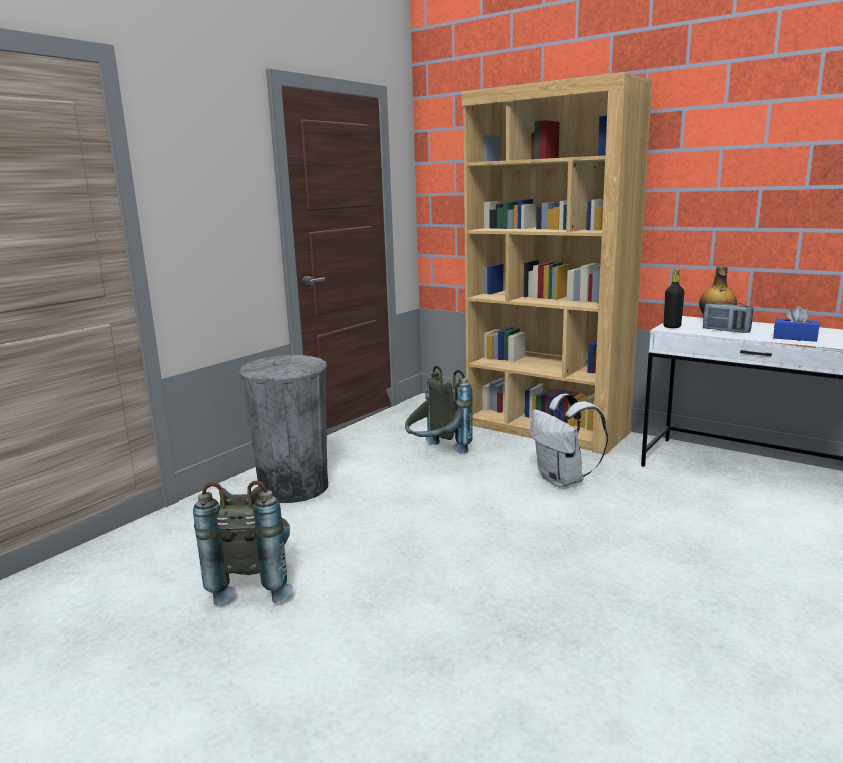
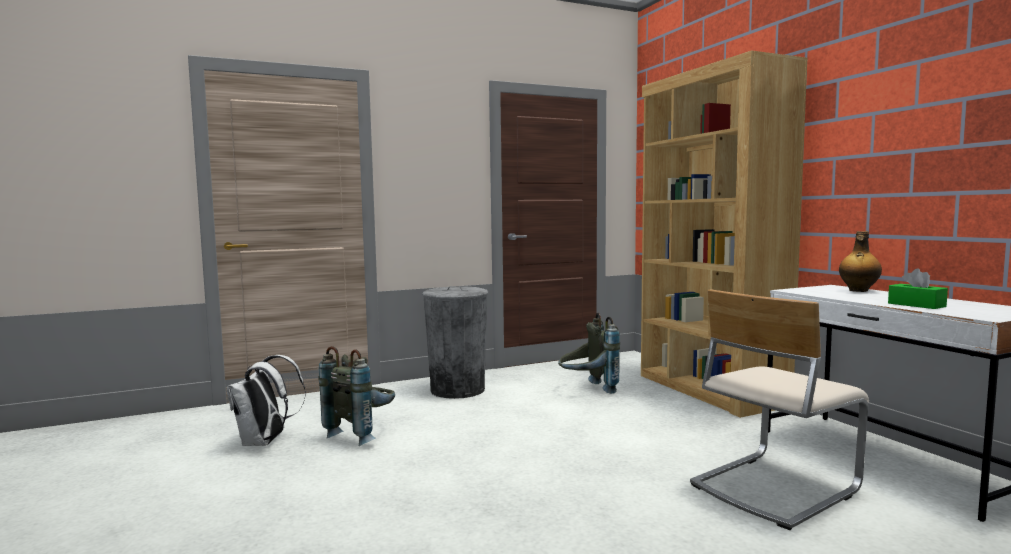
camera: 30 degrees right, 10 degrees down
(563, 480) = (671, 426): white backpack -> white backpack (265, 442)
(672, 327) = (799, 289): black bottle -> none
(710, 524) = (772, 487): none -> beige chair
(726, 330) = (850, 295): radio -> none
(795, 338) = (916, 305): blue tissue box -> green tissue box

